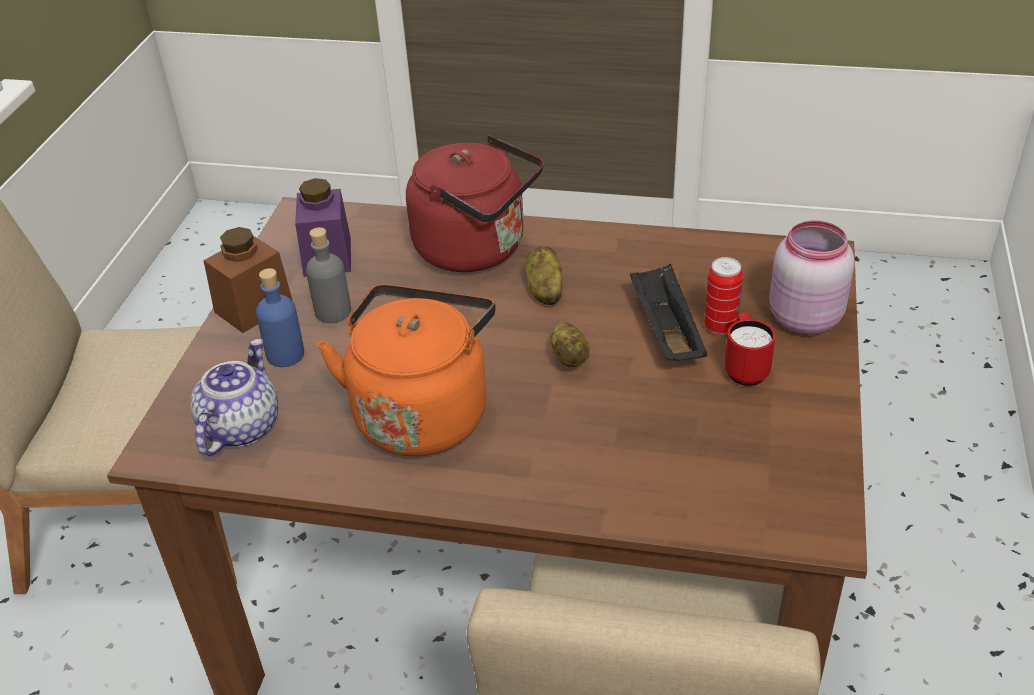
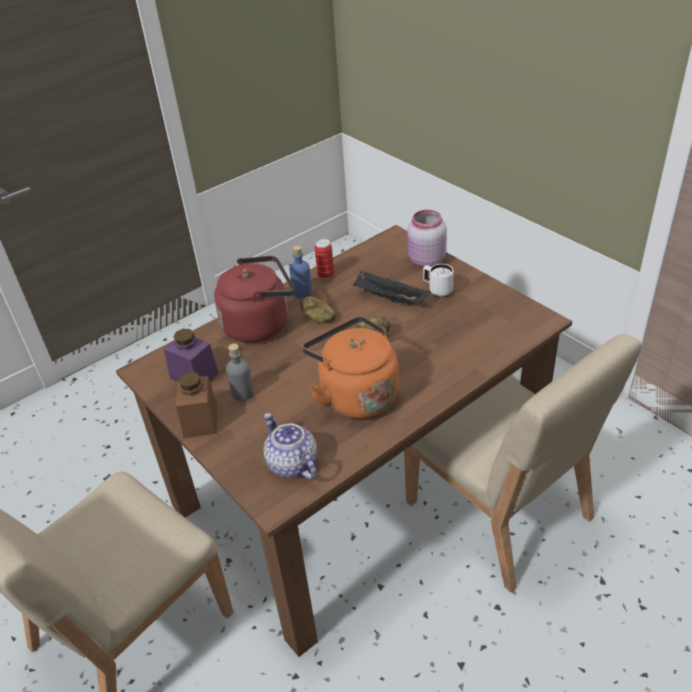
camera: 50 degrees left, 0 degrees up
(285, 354) = (255, 424): blue bottle -> blue bottle (302, 292)
(720, 326) = (405, 283): can -> can (326, 275)
(745, 369) = (437, 291): red mug -> white mug

